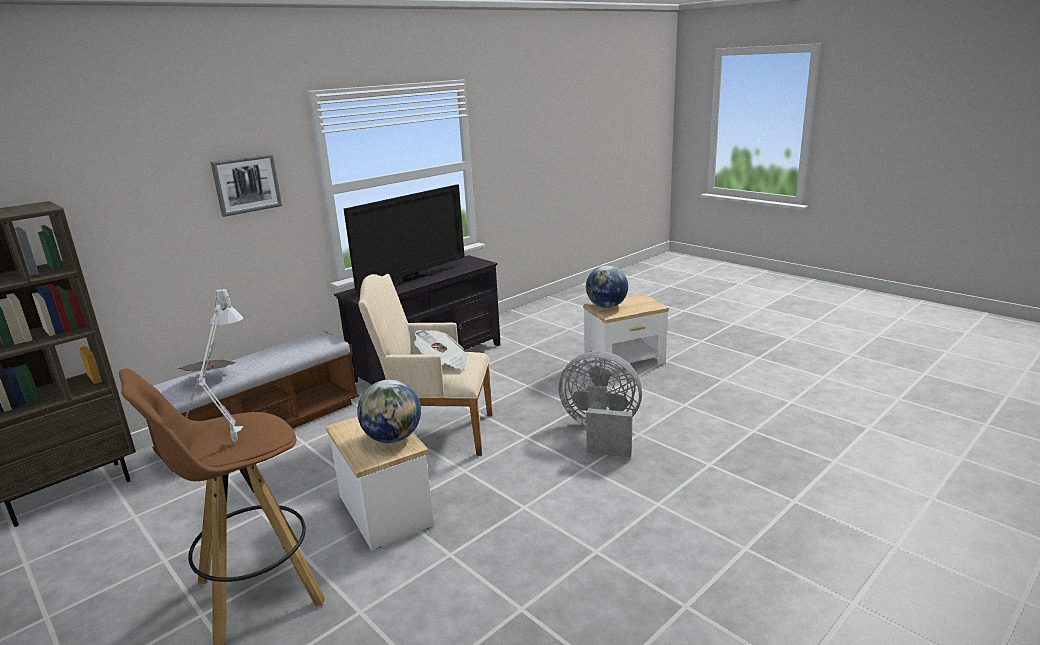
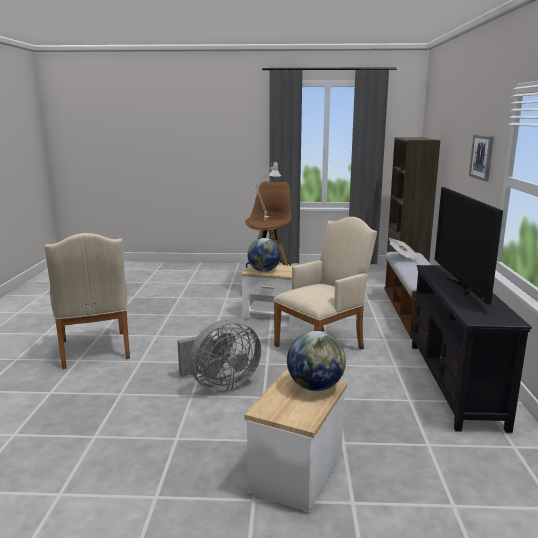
camera: 135 degrees right, 5 degrees down
(443, 363) = (315, 290): newspaper -> none
(713, 556) = (94, 352): none -> beige armchair

